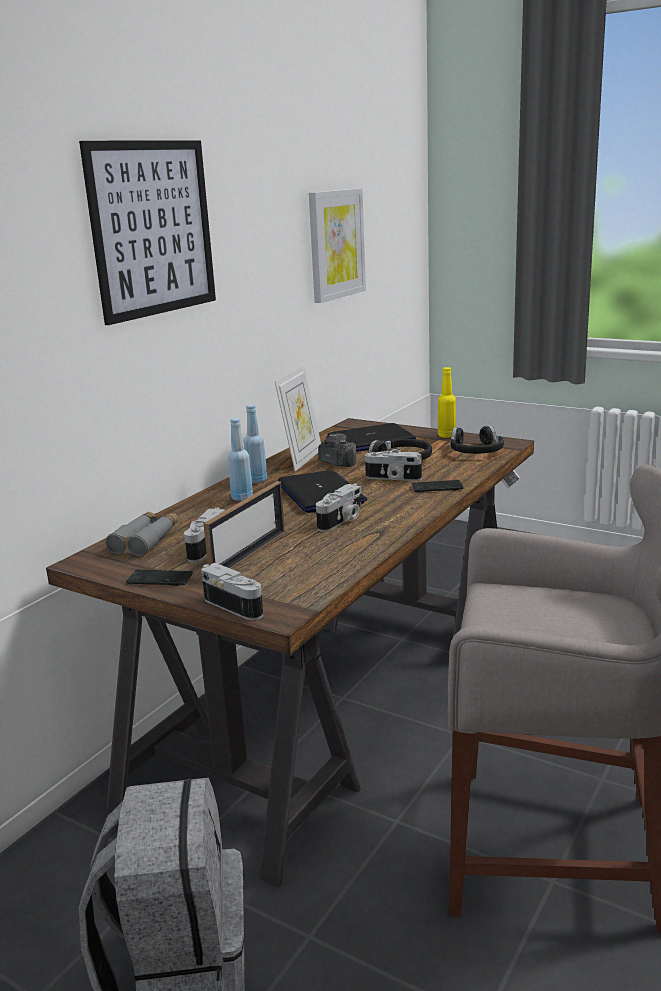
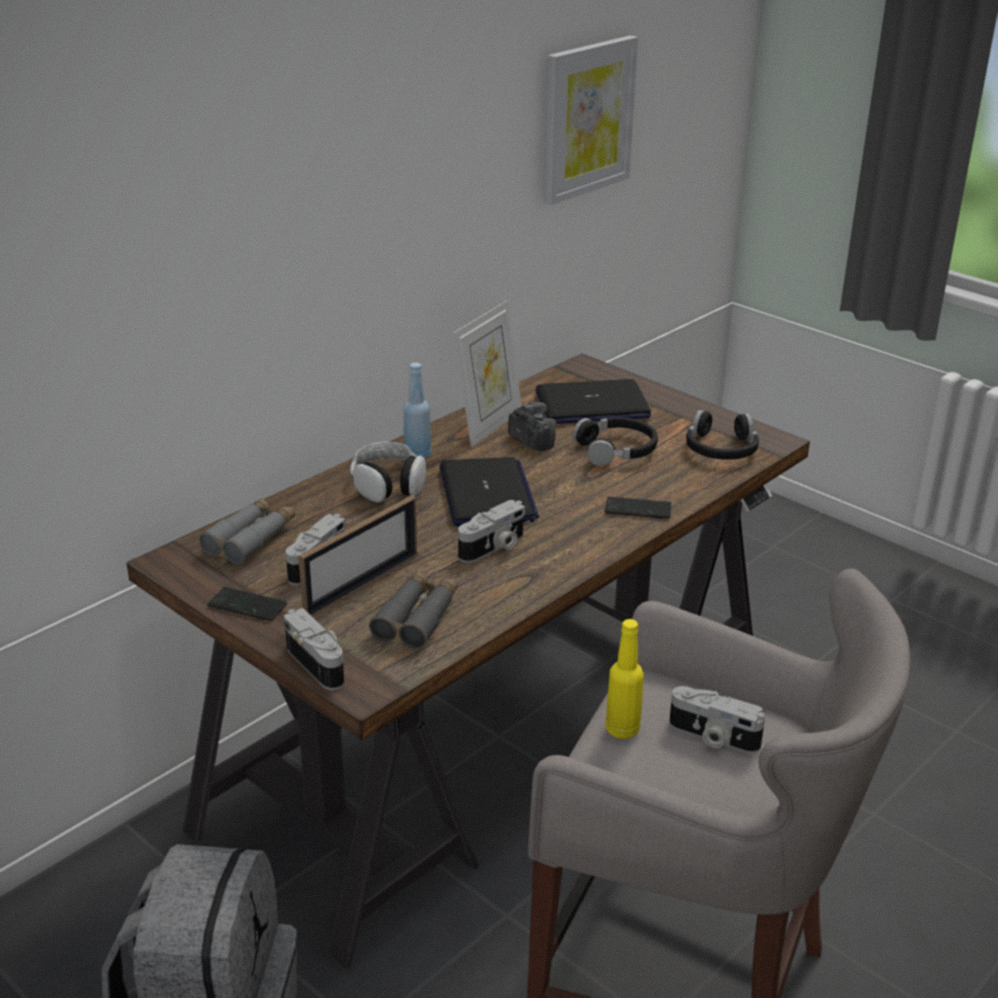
camera: 10 degrees right, 10 degrees up
(153, 229) = (299, 142): picture -> none
(242, 498) = (388, 484): blue bottle -> headphones
(303, 567) = (417, 618): none -> grey binoculars
(392, 478) = (589, 482): camera -> camera (712, 737)
(447, 435) = (696, 412): yellow bottle -> yellow bottle (622, 729)

